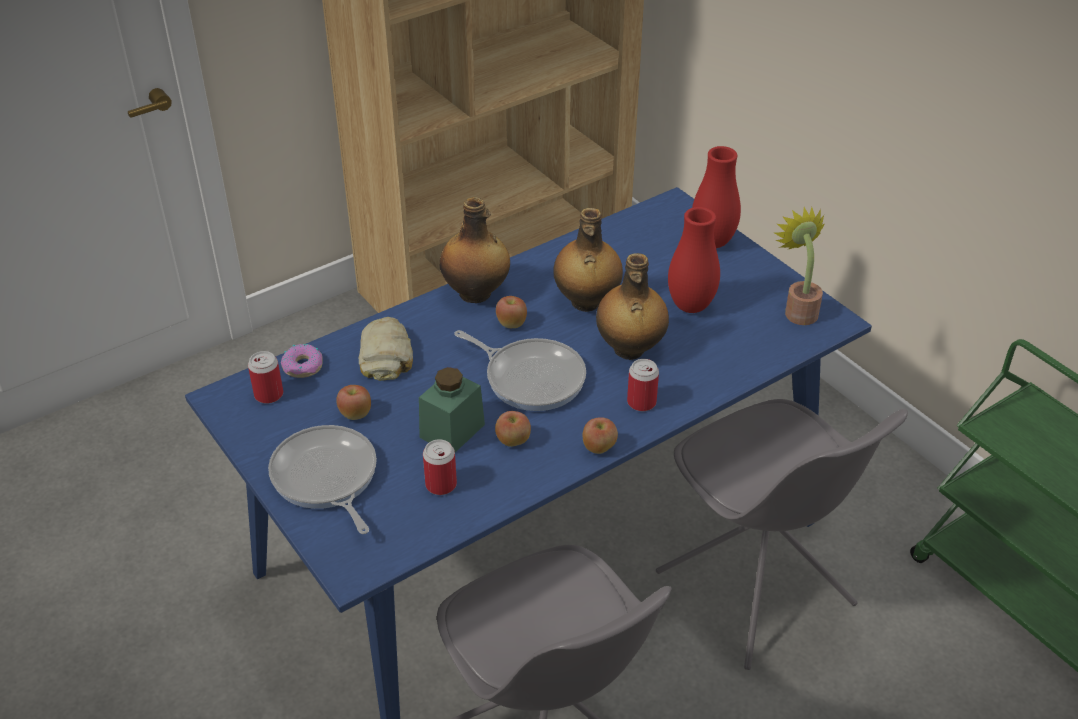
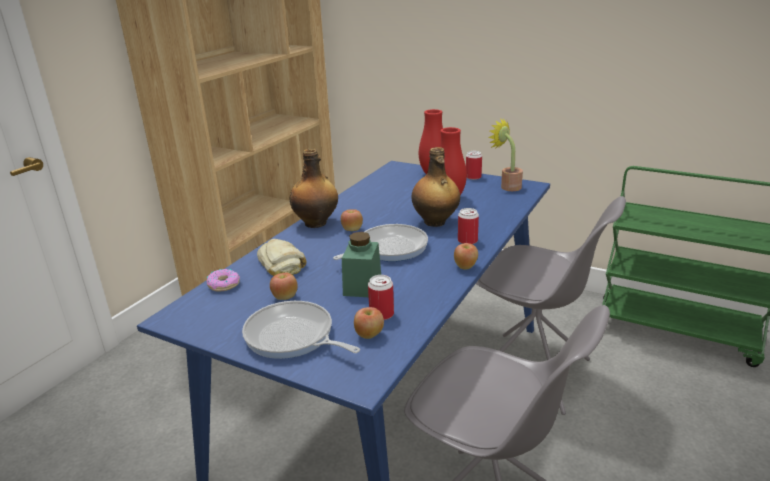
camera: 25 degrees left, 15 degrees down
(269, 394) = (208, 306): can -> can (473, 177)
(513, 441) = (408, 279): apple -> apple (369, 335)
(531, 377) = (389, 248): frying pan -> frying pan turned 45 degrees counterclockwise
(586, 302) = (388, 210): bottle -> none

